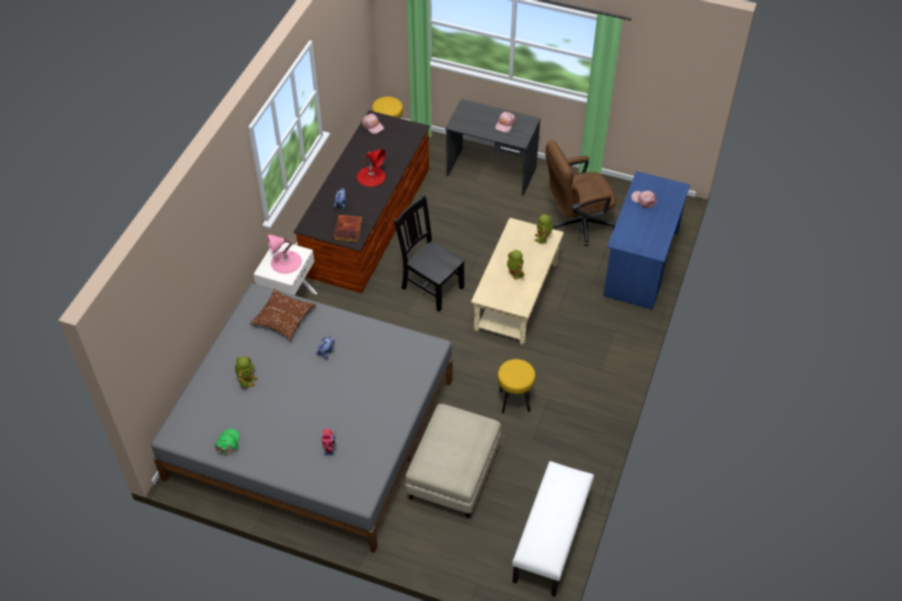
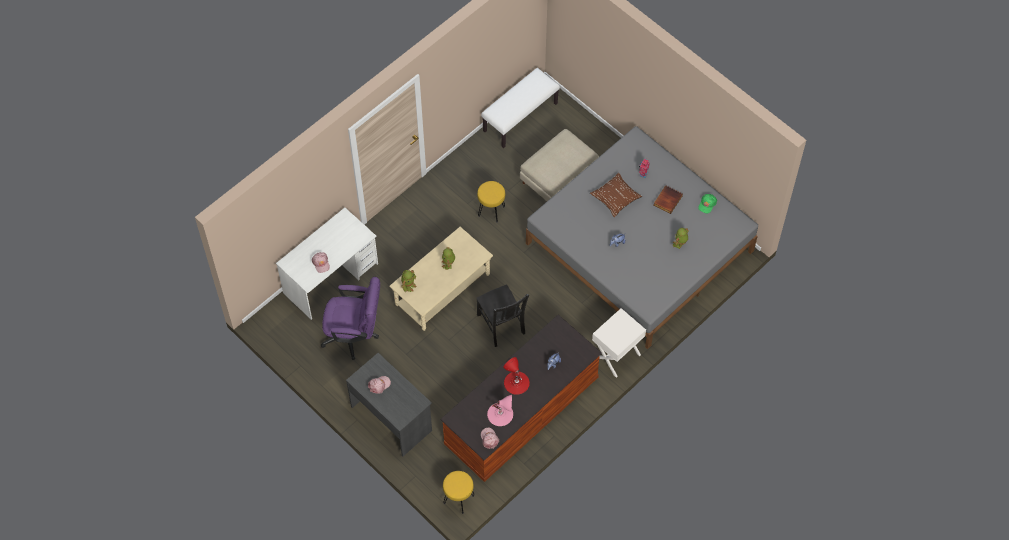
camera: 155 degrees left, 10 degrees up
(283, 318) = (637, 282): brown pillow -> brown pillow (616, 197)
(286, 262) = (617, 330): pink table lamp -> pink table lamp (500, 414)
(348, 230) = (558, 336): book -> book (667, 200)
(577, 224) = (355, 335): brown office chair -> purple office chair
(640, 264) = (331, 279): blue desk -> white desk

